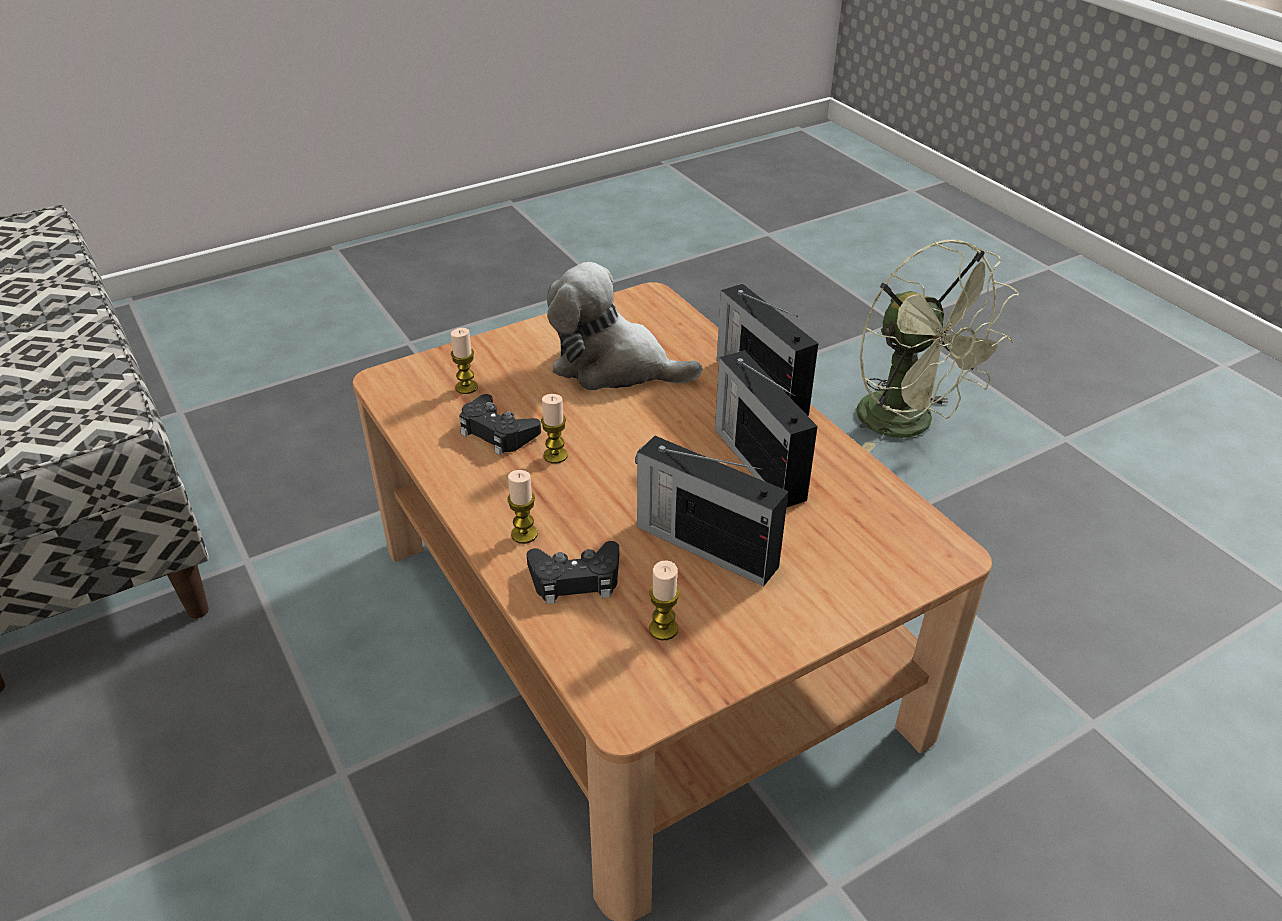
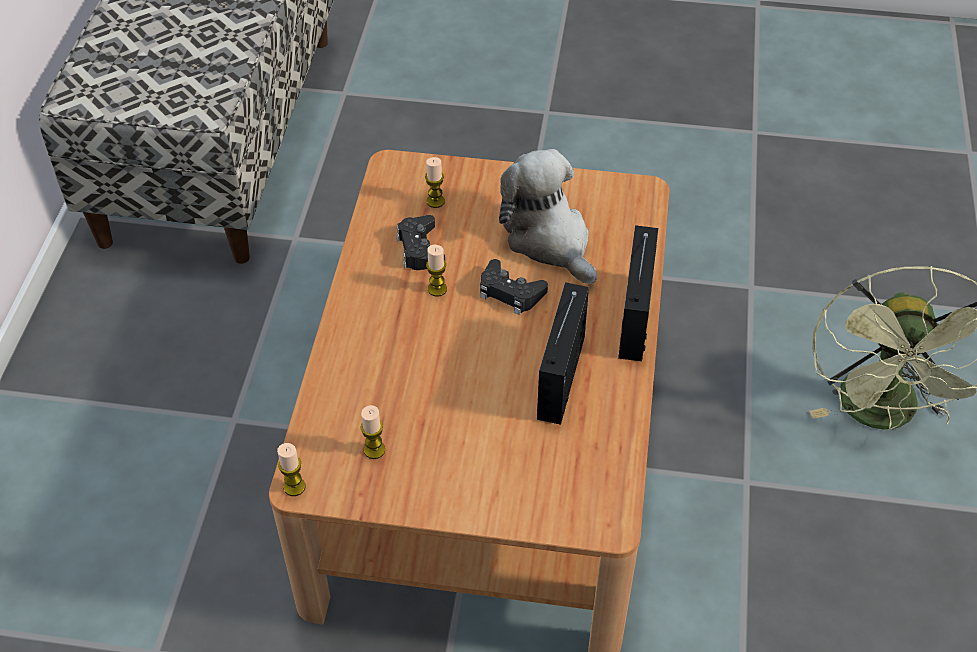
camera: 40 degrees right, 10 degrees up
(524, 534) = (362, 335): candle -> candle (294, 487)
(575, 579) = (360, 384): black game controller -> black game controller (510, 292)
(704, 545) = (458, 412): radio -> none

